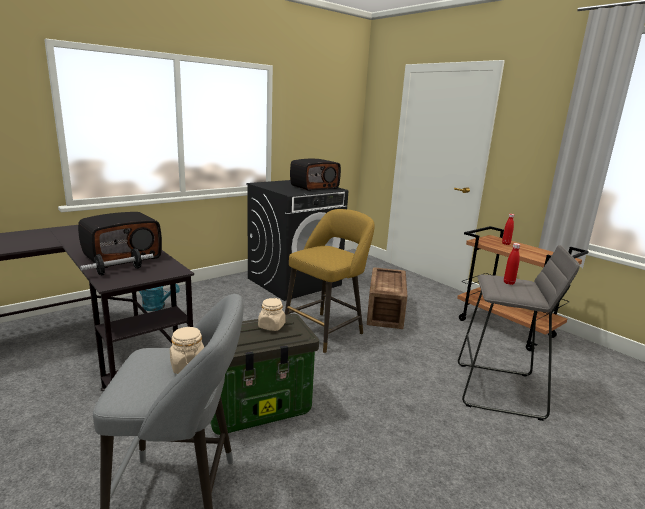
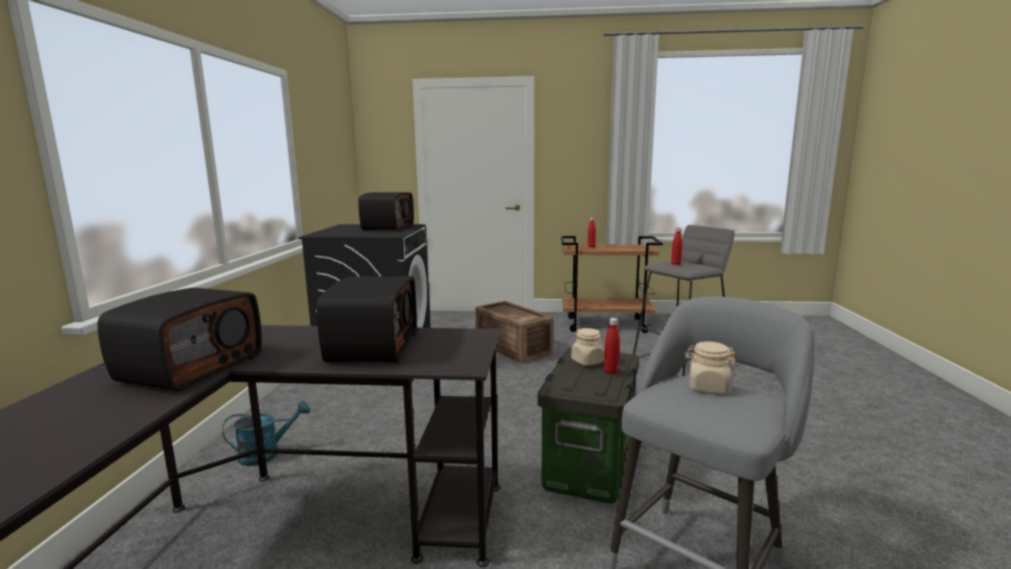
camera: 45 degrees left, 5 degrees down
(60, 239) = (191, 367): none -> radio
(119, 271) = (427, 356): dumbbell -> none
(262, 339) = (611, 372): none -> red bottle
(326, 330) = (502, 383): yellow stool -> none

